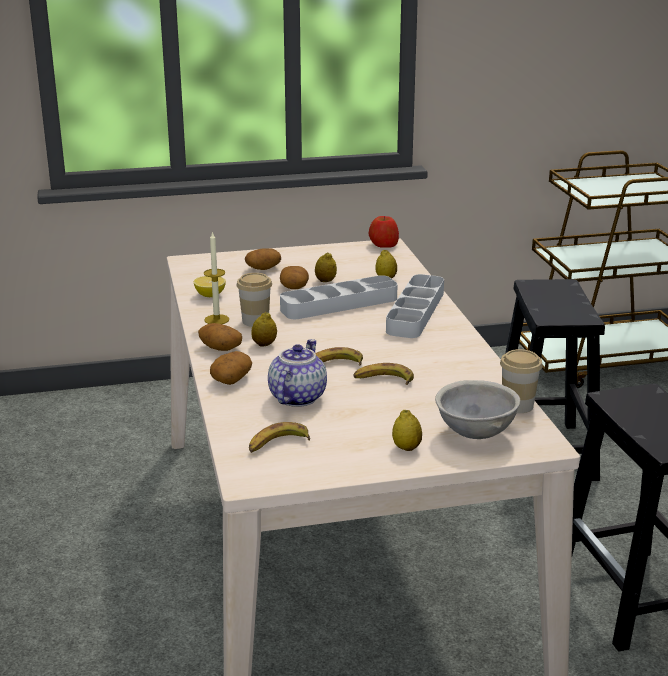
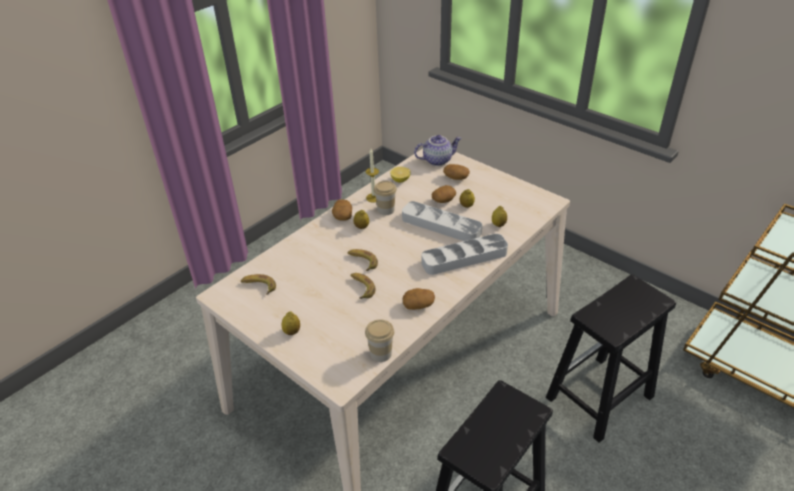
camera: 55 degrees right, 15 degrees up
(231, 379) = (312, 237): potato -> potato (418, 305)
(296, 397) = (313, 267): teapot -> teapot (437, 160)
(383, 244) = (549, 199): apple -> none
(474, 434) = (329, 351): grey bowl -> none

